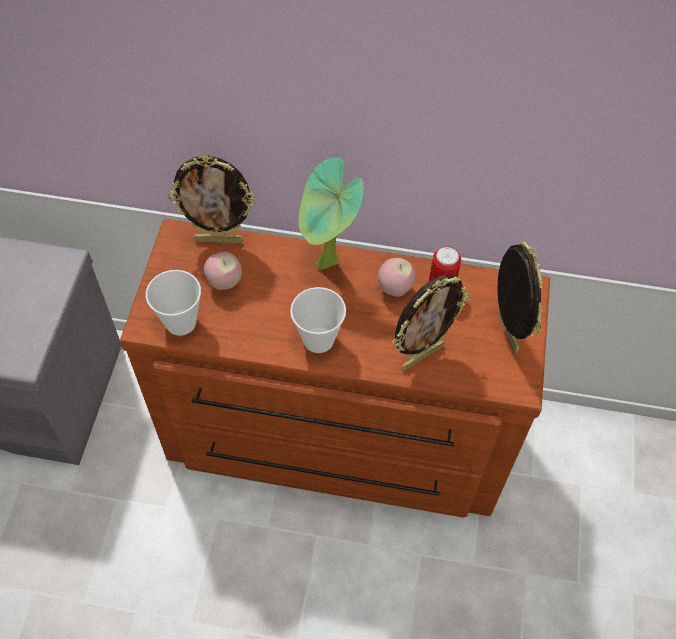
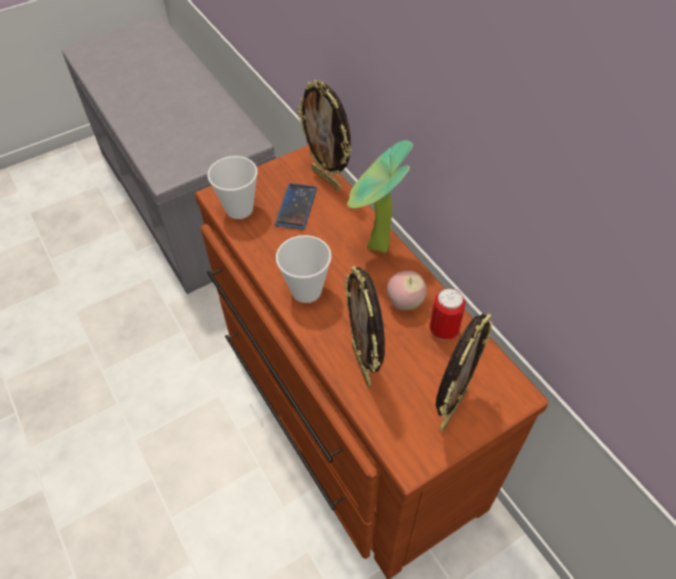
camera: 50 degrees right, 5 degrees down
(225, 282) = (296, 206): apple -> phone
(422, 356) = (363, 365): picture frame -> picture frame turned 60 degrees clockwise

